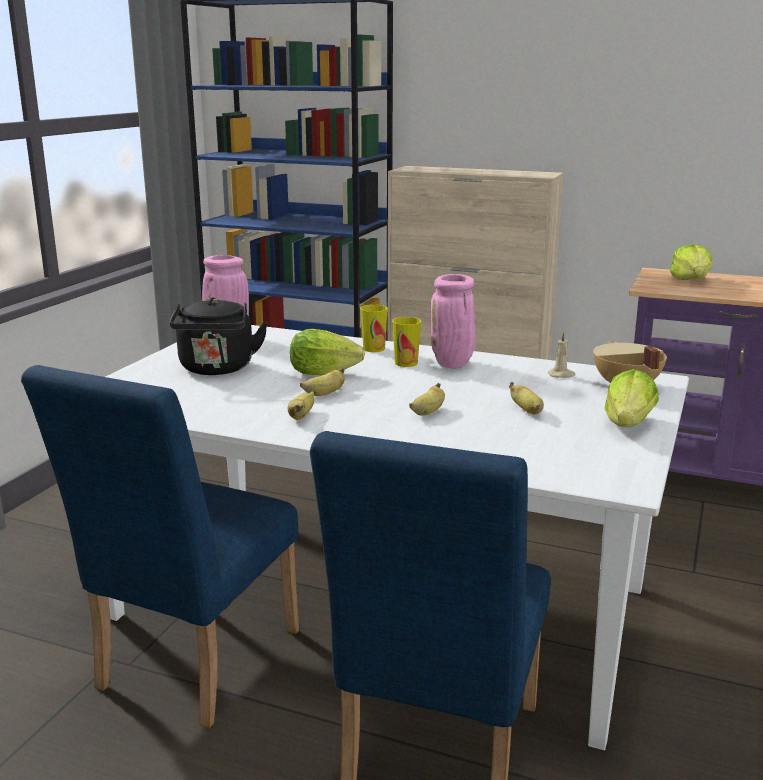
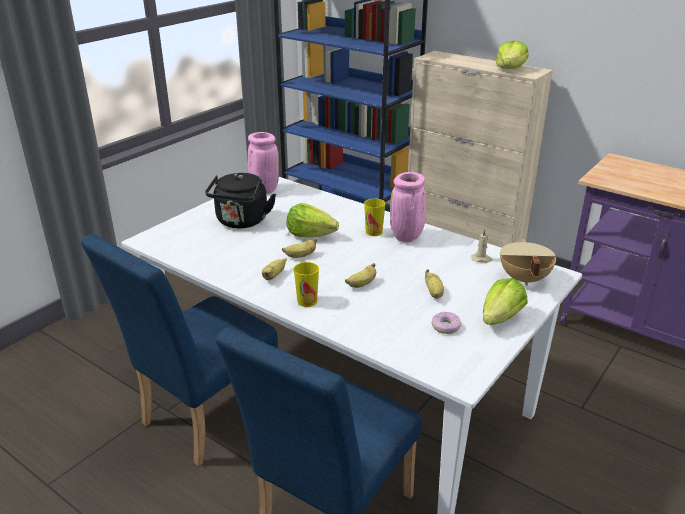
camera: 15 degrees right, 10 degrees up
(374, 348) = (359, 214): cup -> cup (307, 301)
(567, 440) = (446, 327): none -> donut
(691, 280) = (639, 173): lettuce -> lettuce (510, 69)

